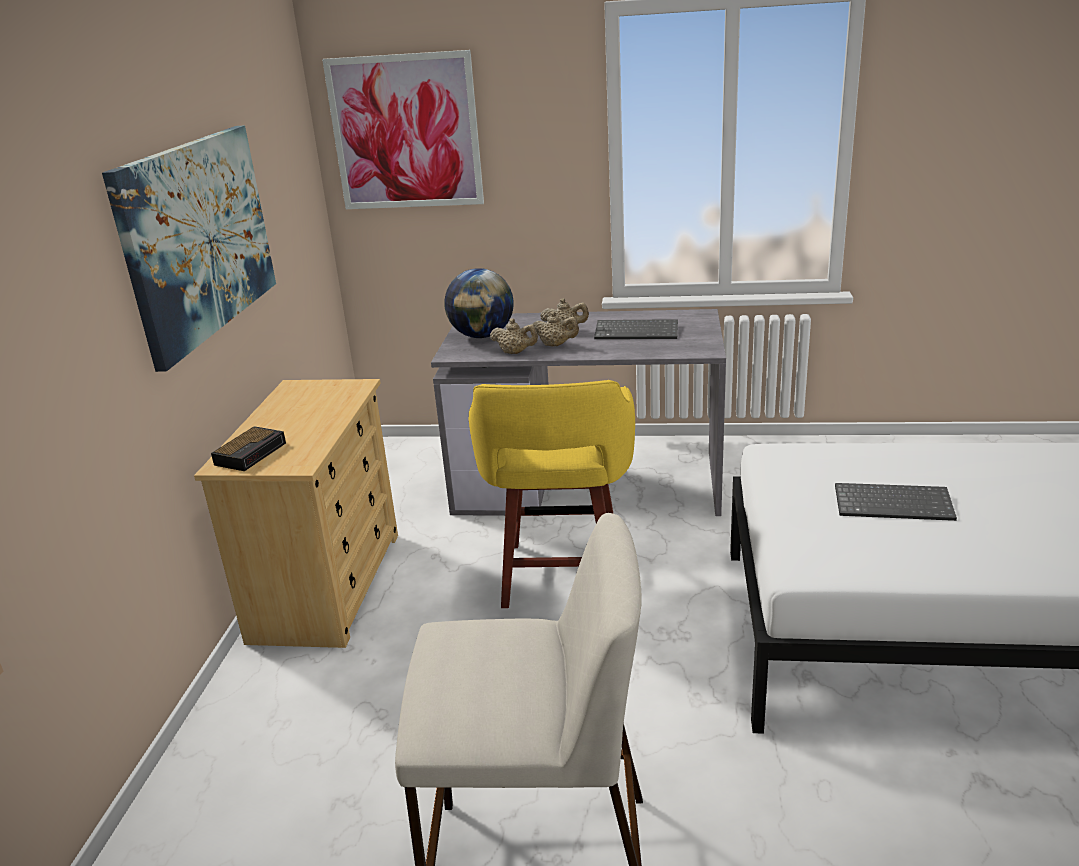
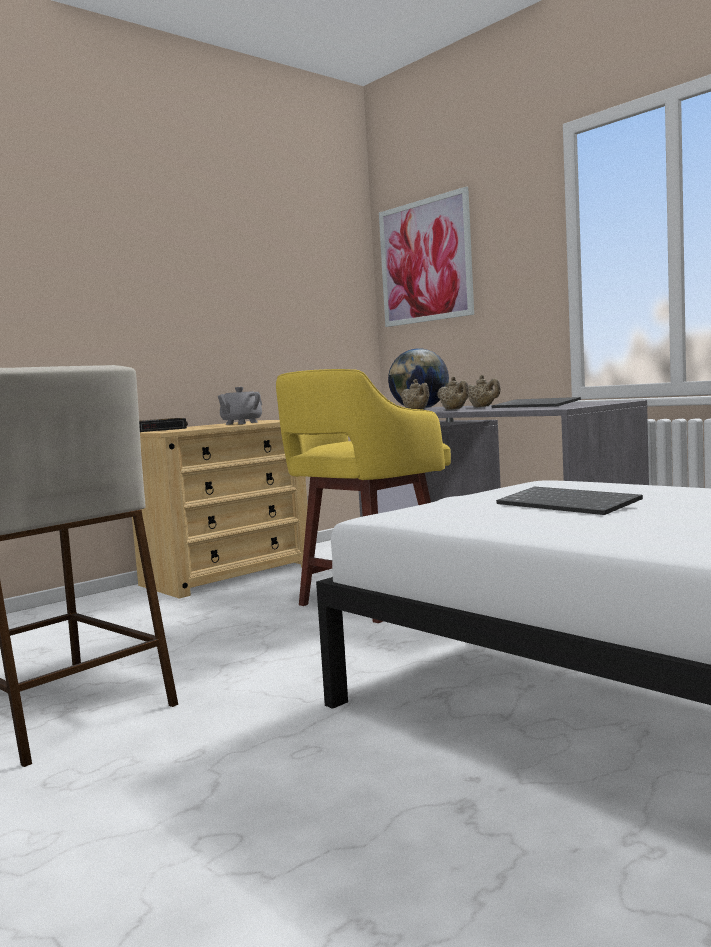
camera: 40 degrees right, 20 degrees down
(198, 238) = (187, 289): picture -> none
(318, 408) = (241, 423): none -> grey teapot

